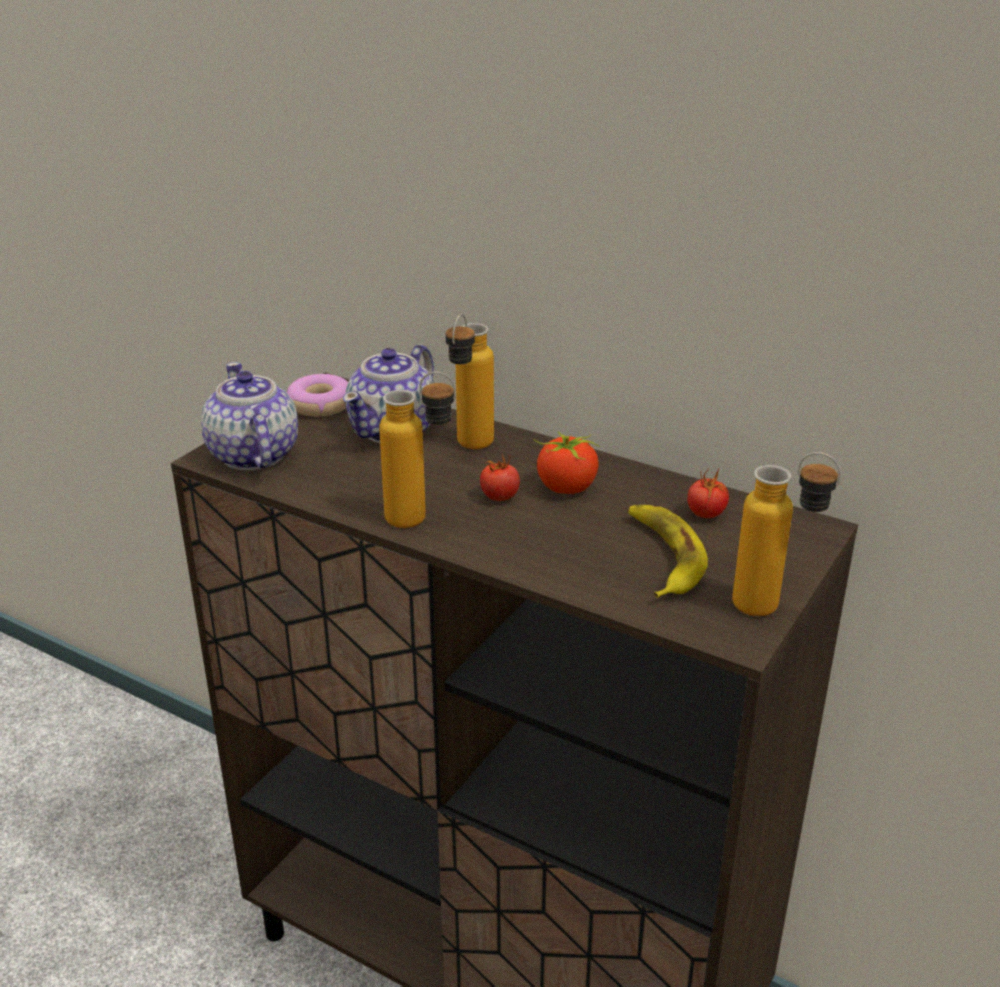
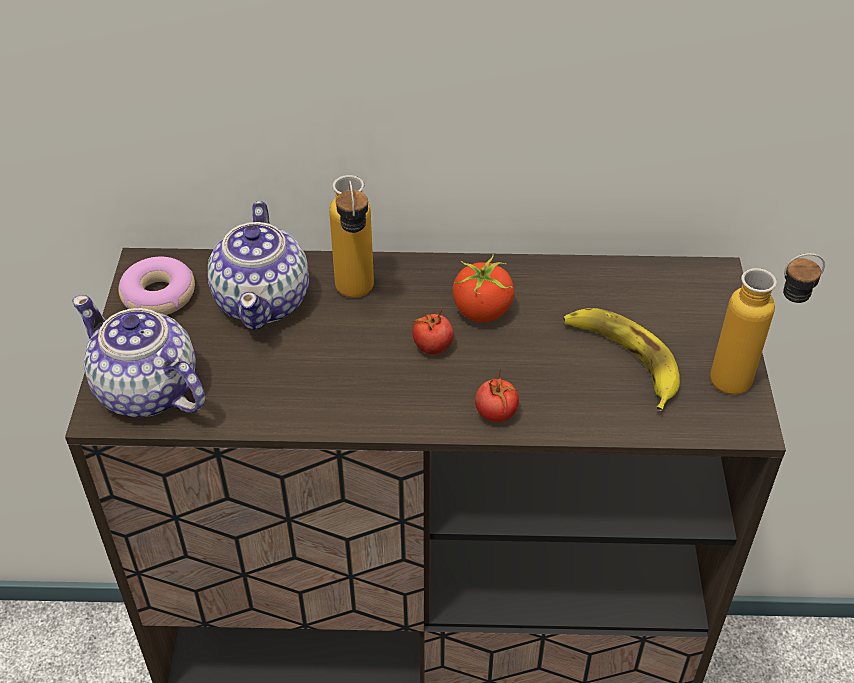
camera: 30 degrees left, 15 degrees up
(422, 521) = (386, 406): bottle -> none
(706, 514) = (620, 295): tomato -> tomato (496, 414)

